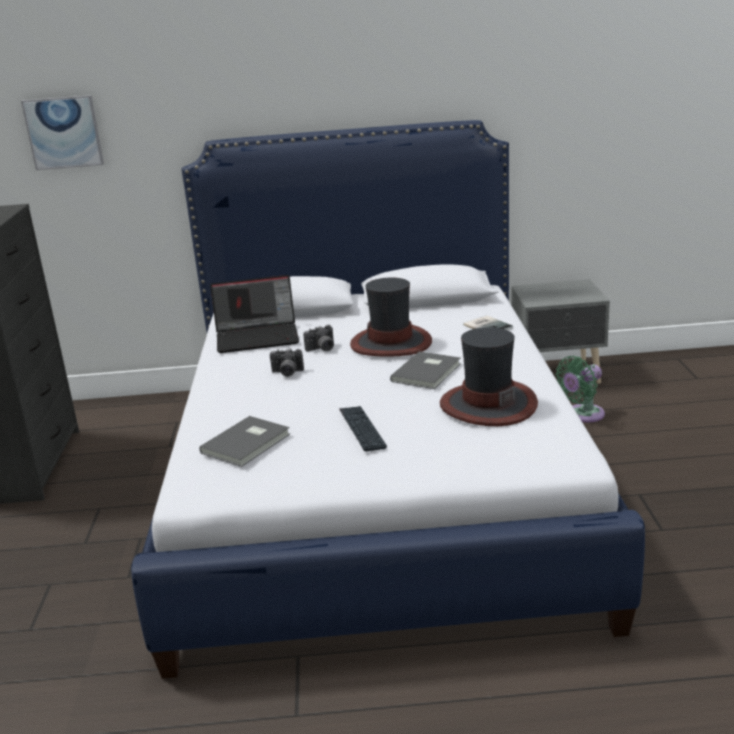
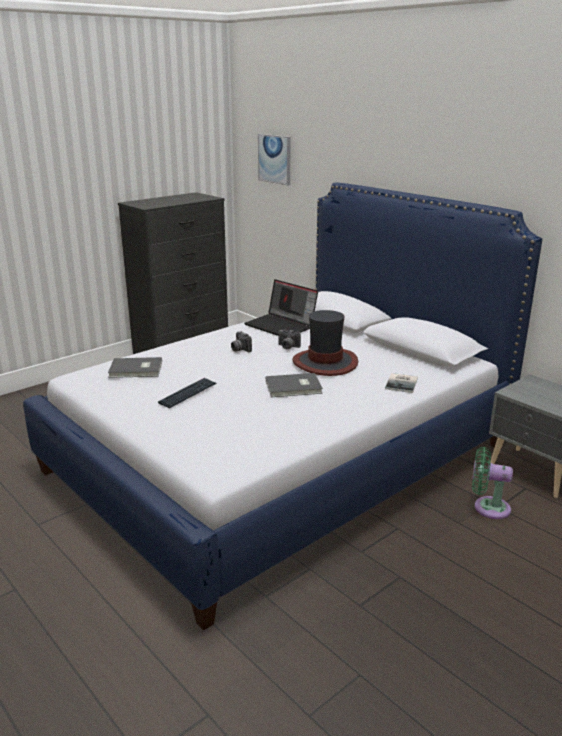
camera: 50 degrees right, 0 degrees up
(487, 405) = (268, 421): hat -> none

